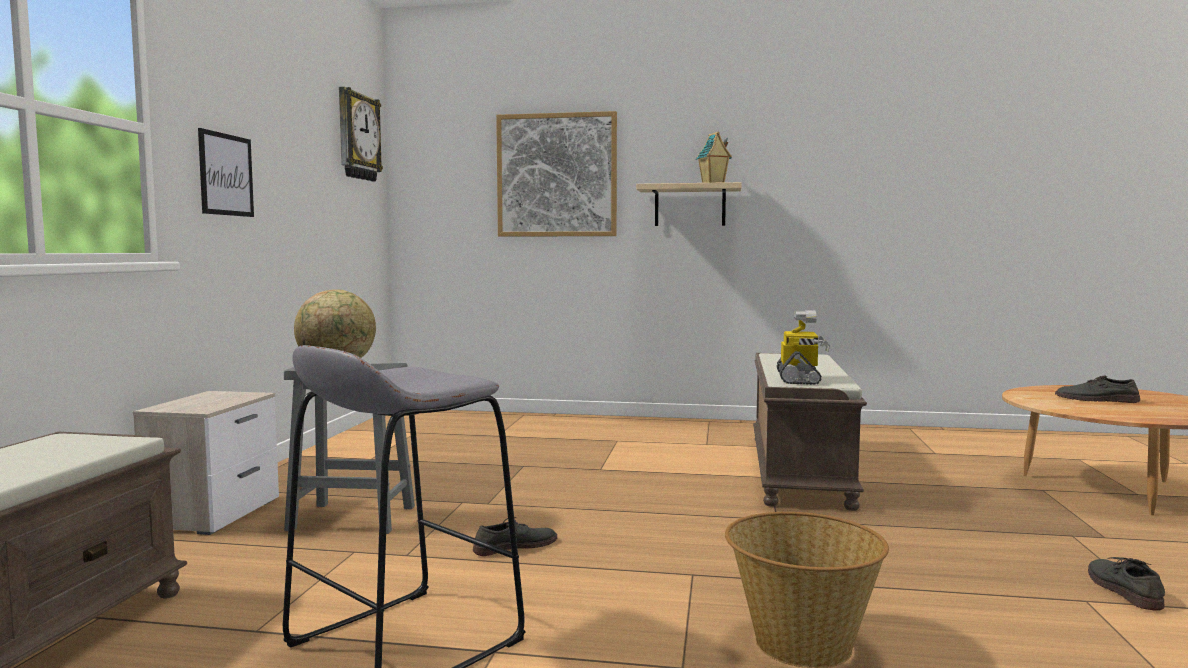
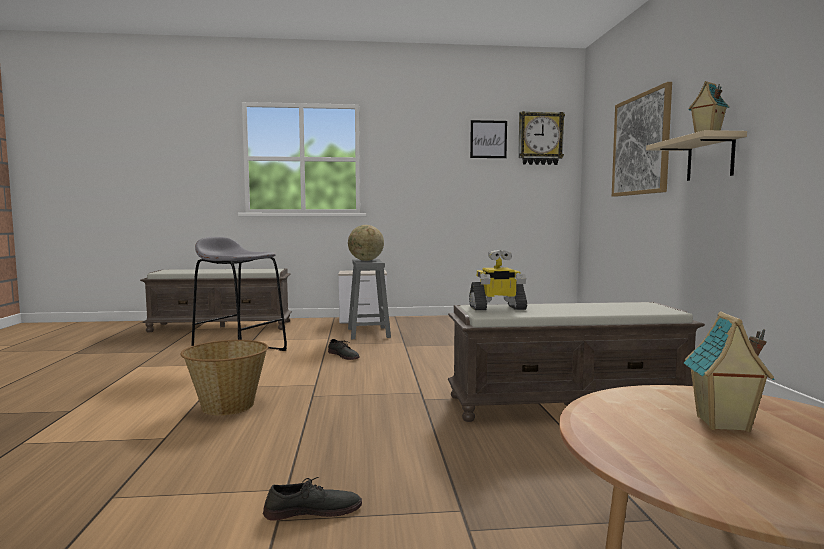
camera: 75 degrees right, 0 degrees up
(226, 174) = (409, 173): picture -> picture (488, 139)
(1096, 399) = (722, 424): grey shoe -> toy house

